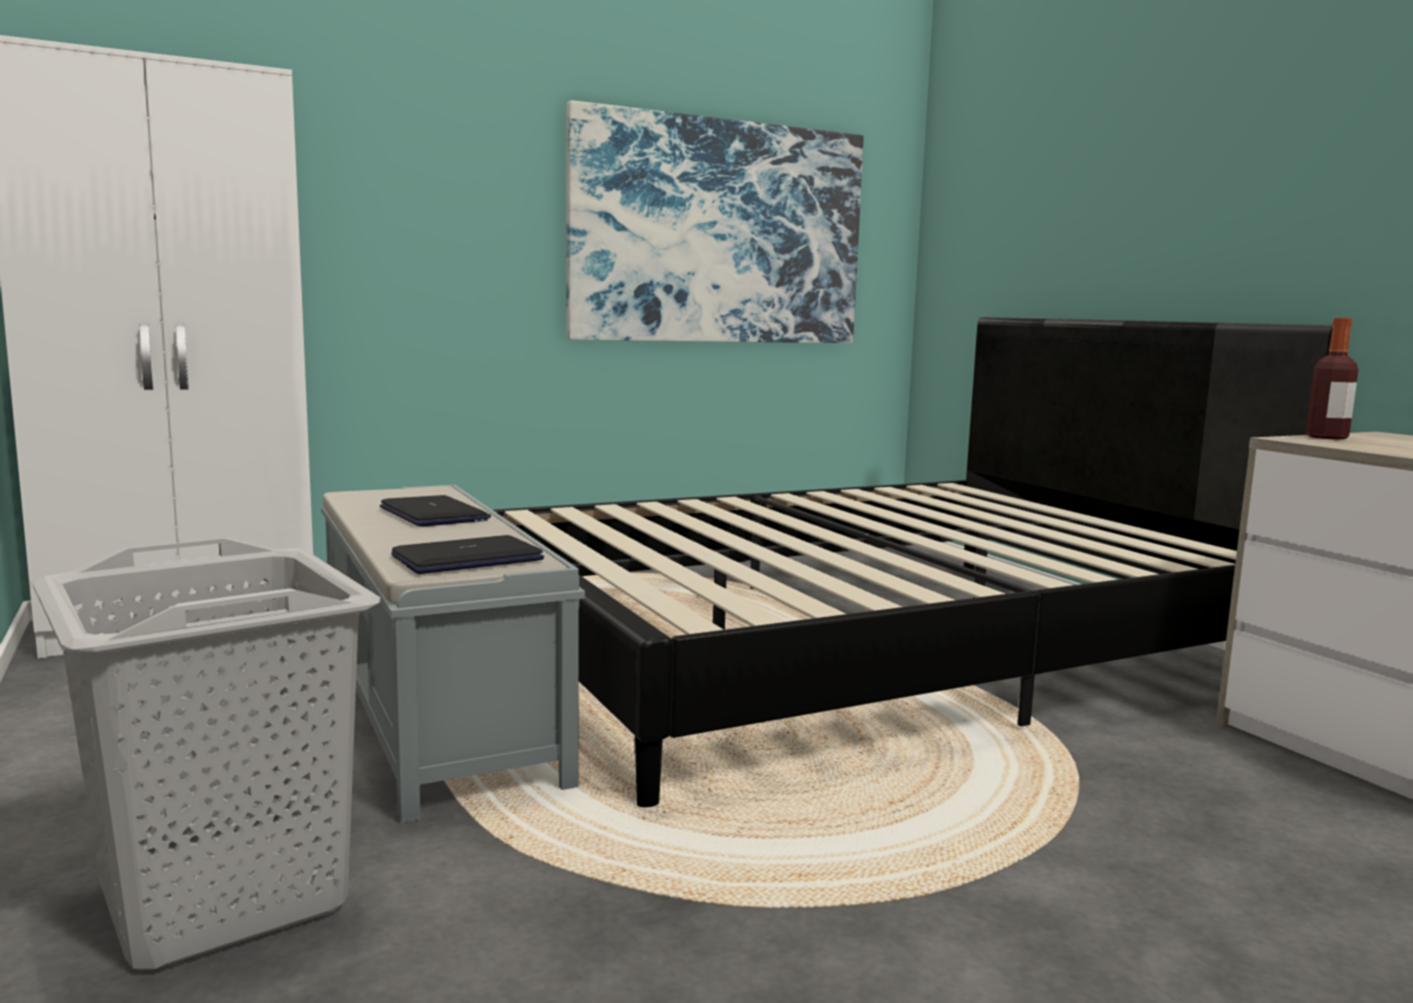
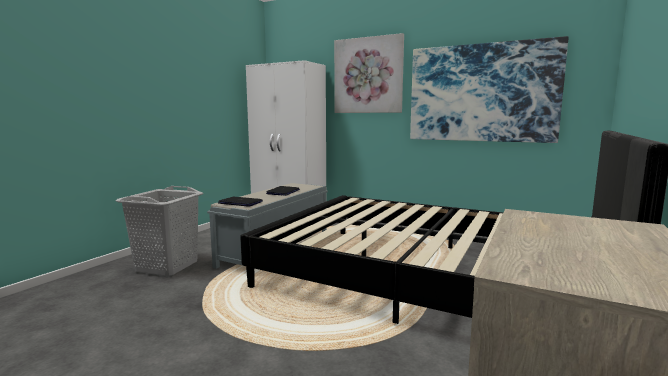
camera: 55 degrees right, 0 degrees up
(433, 152) = (368, 75): none -> picture
(1326, 437) = (558, 217): bottle -> none

